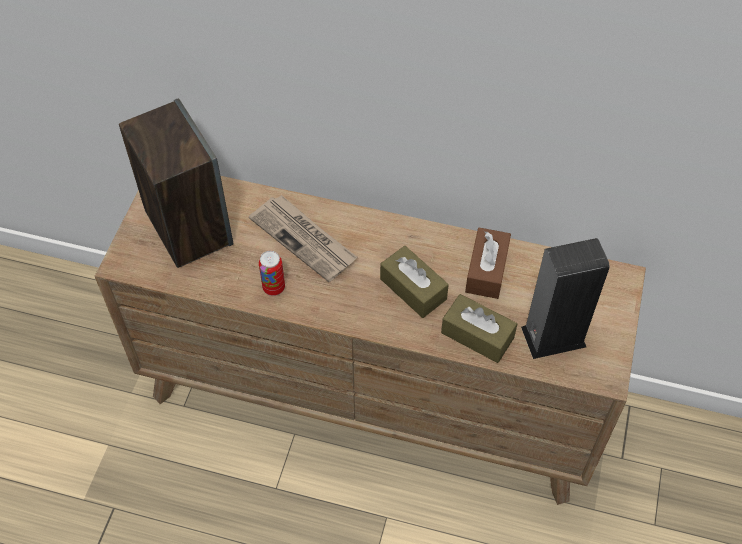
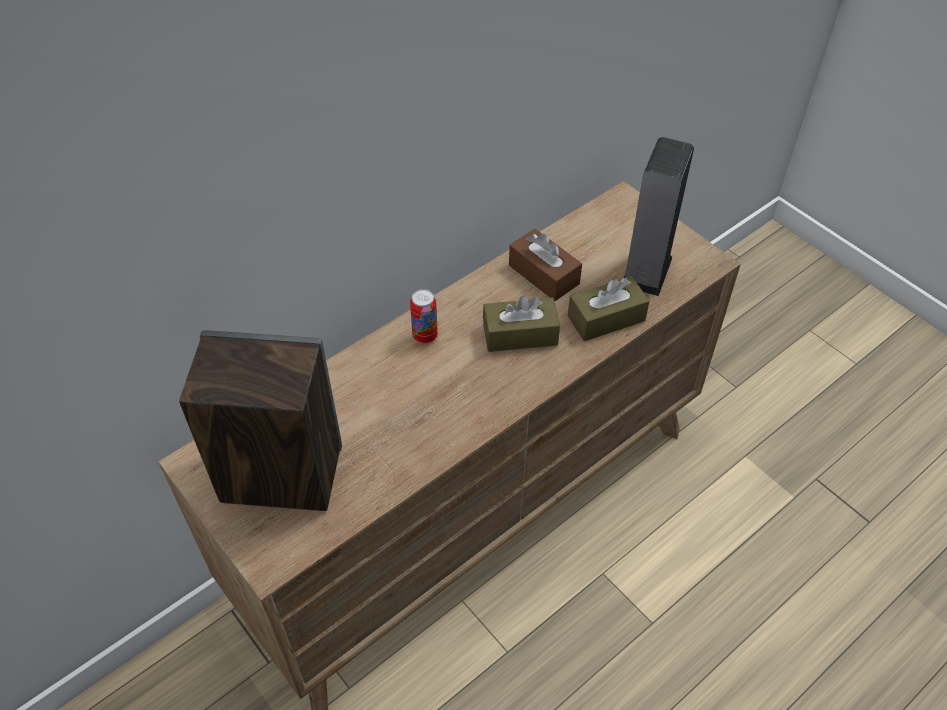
camera: 55 degrees left, 5 degrees down
(274, 288) = (426, 439): can -> can (425, 336)
(304, 239) = (390, 384): newspaper -> none

